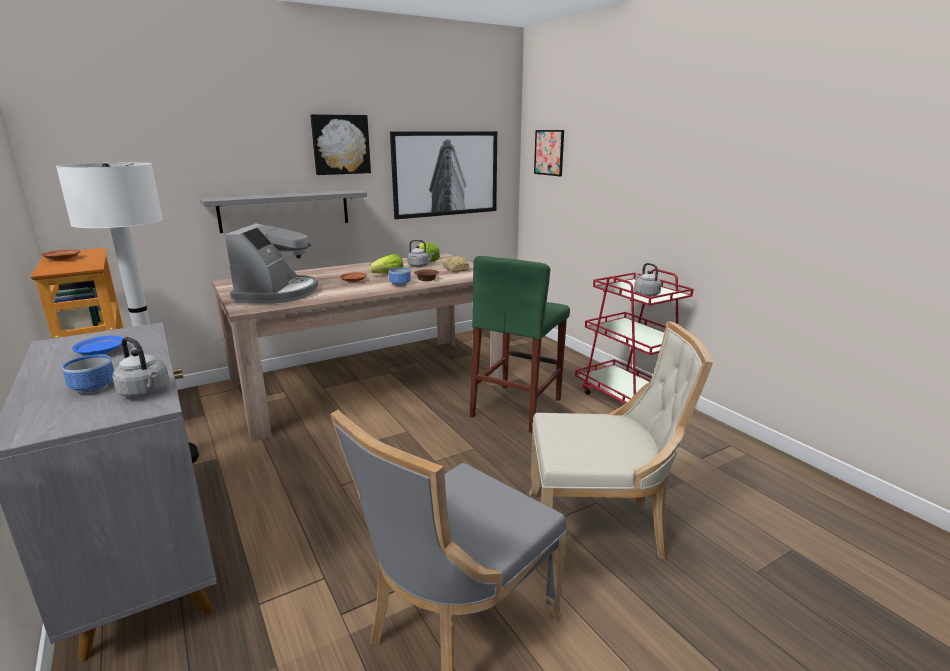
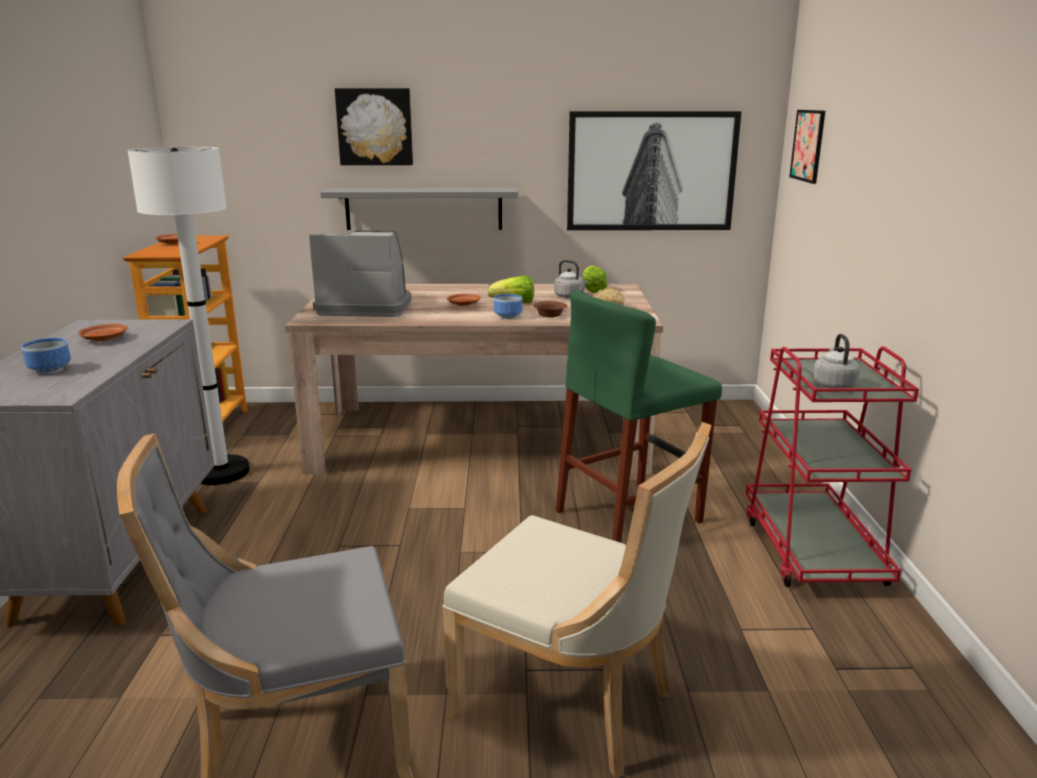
camera: 30 degrees right, 0 degrees up
(100, 352) = (104, 339): blue plate -> brown plate
(146, 392) = (75, 382): grey kettle -> none
(278, 293) = (365, 307): coffee machine -> coffee machine turned 120 degrees counterclockwise
(340, 144) = (500, 128): picture -> picture (375, 127)

